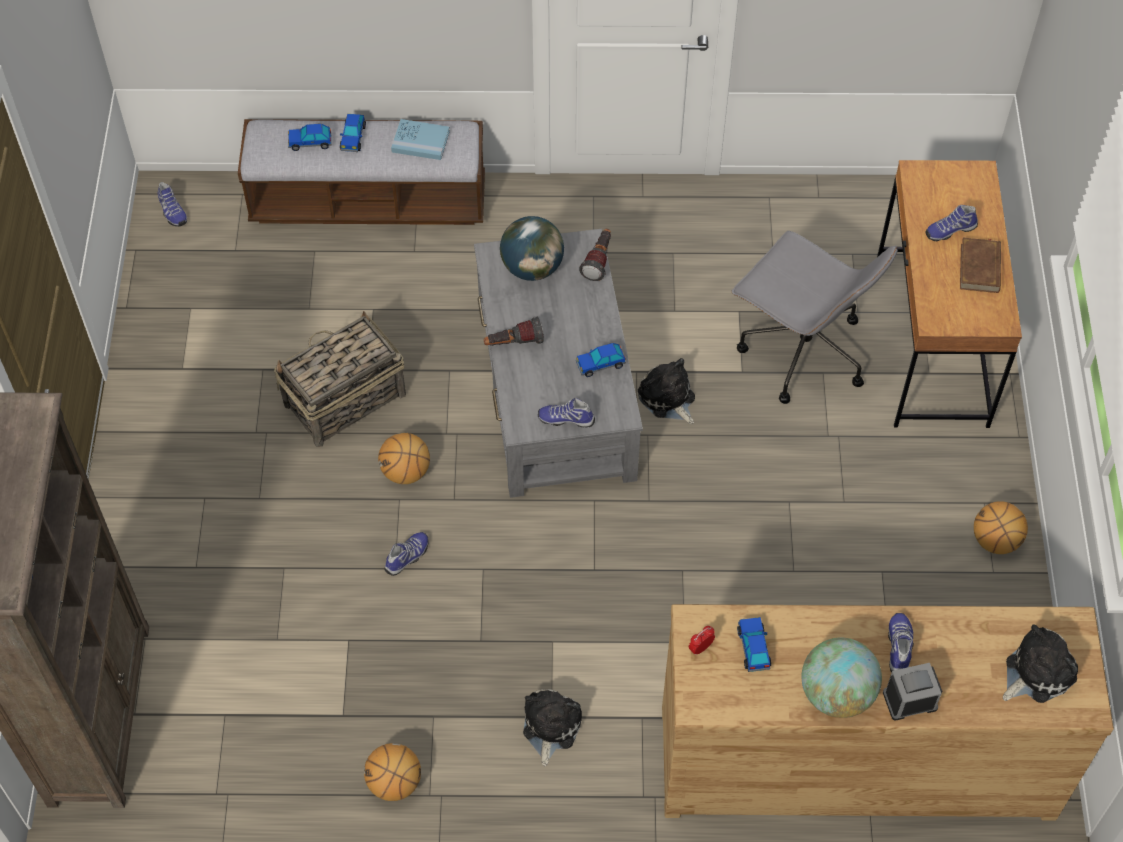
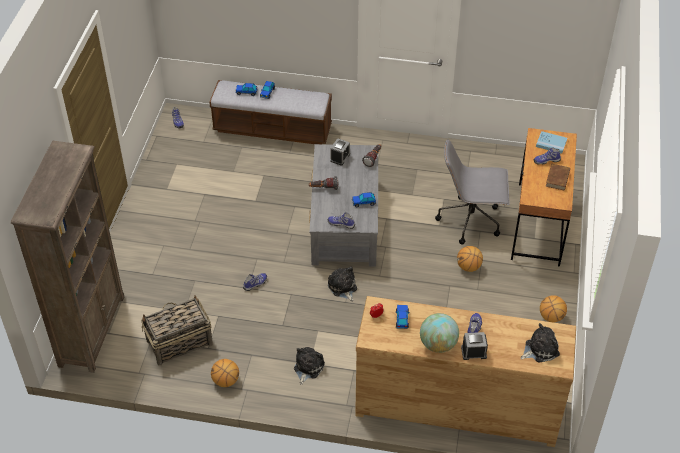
camera: 10 degrees right, 10 degrees down
(343, 400) = (240, 212): basket -> basket (179, 343)
(406, 472) = (263, 247): basketball -> basketball (468, 267)
(420, 141) = (299, 98): blue book -> blue book (551, 143)
(531, 267) = (340, 157): globe -> alarm clock
(668, 398) = (399, 232): plush toy -> plush toy (343, 287)
(801, 351) = (471, 220): grey office chair -> grey office chair turned 135 degrees clockwise

